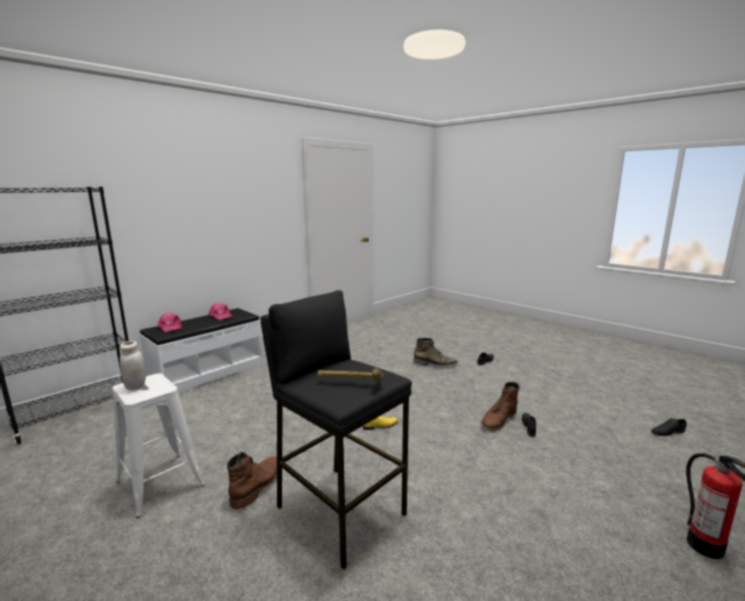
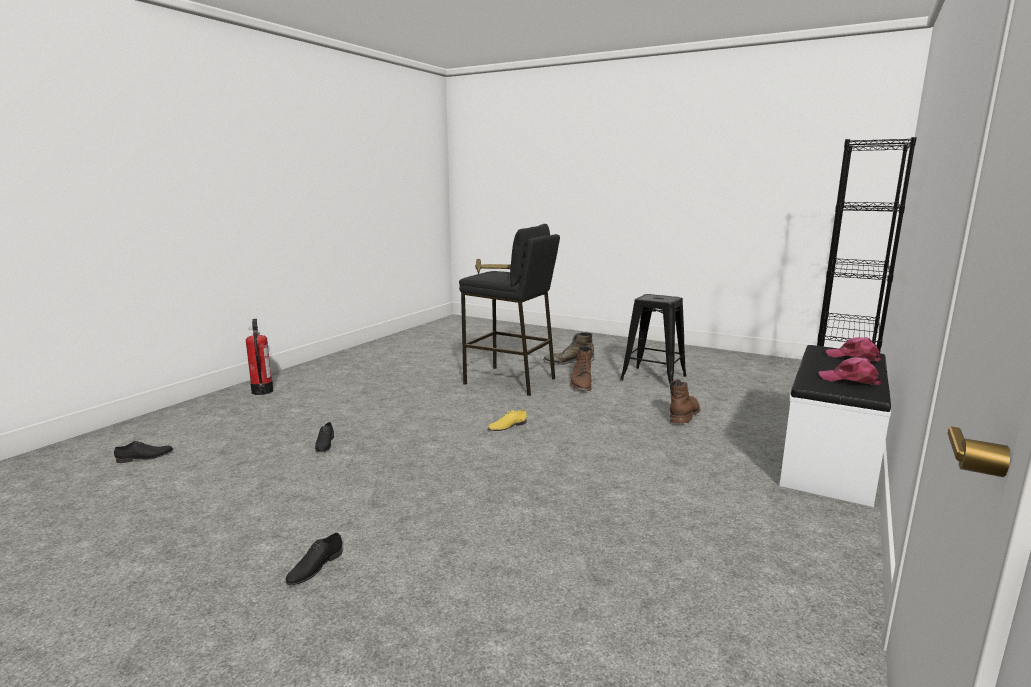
camera: 165 degrees right, 0 degrees up
(136, 386) = (664, 297): white jar -> none
(160, 483) = (654, 378): white stool -> black stool
(435, 364) = (442, 537): green boot -> green boot (568, 362)
(498, 419) = (360, 447): brown boot -> brown boot (684, 414)

